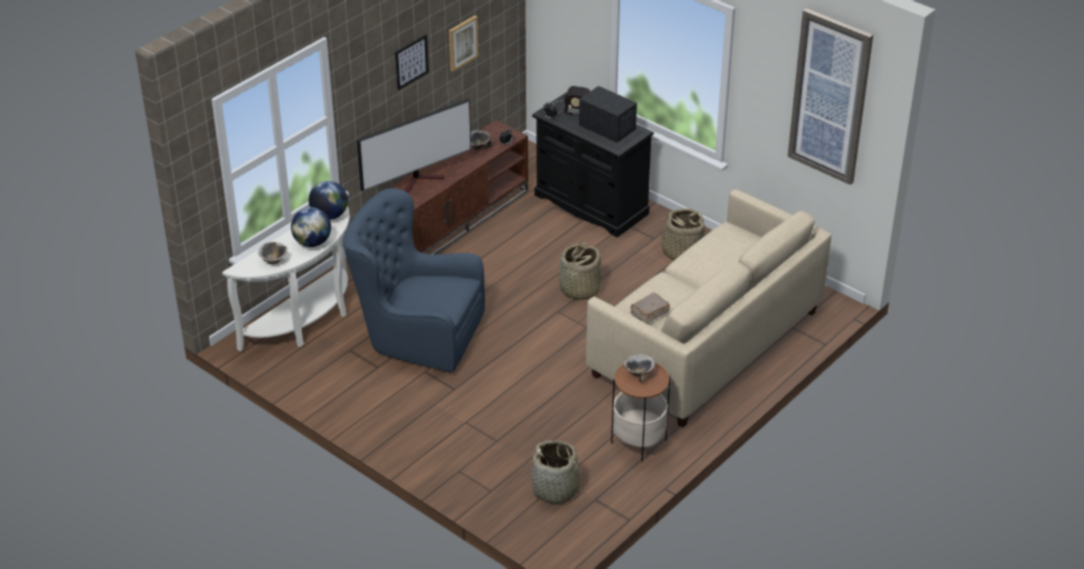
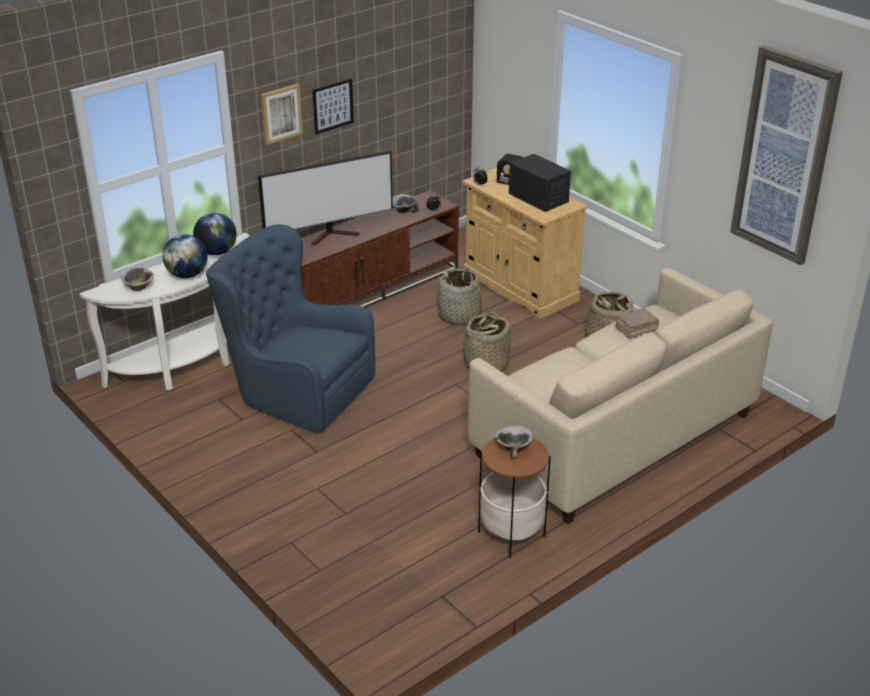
camera: 10 degrees right, 5 degrees down
(462, 42) = (396, 98): picture -> picture (280, 113)
(556, 489) = (397, 578): basket -> basket (460, 316)
(591, 205) = (519, 286): black cabinet -> beige cabinet
(649, 313) = (544, 386): brown book -> brown book (635, 329)

